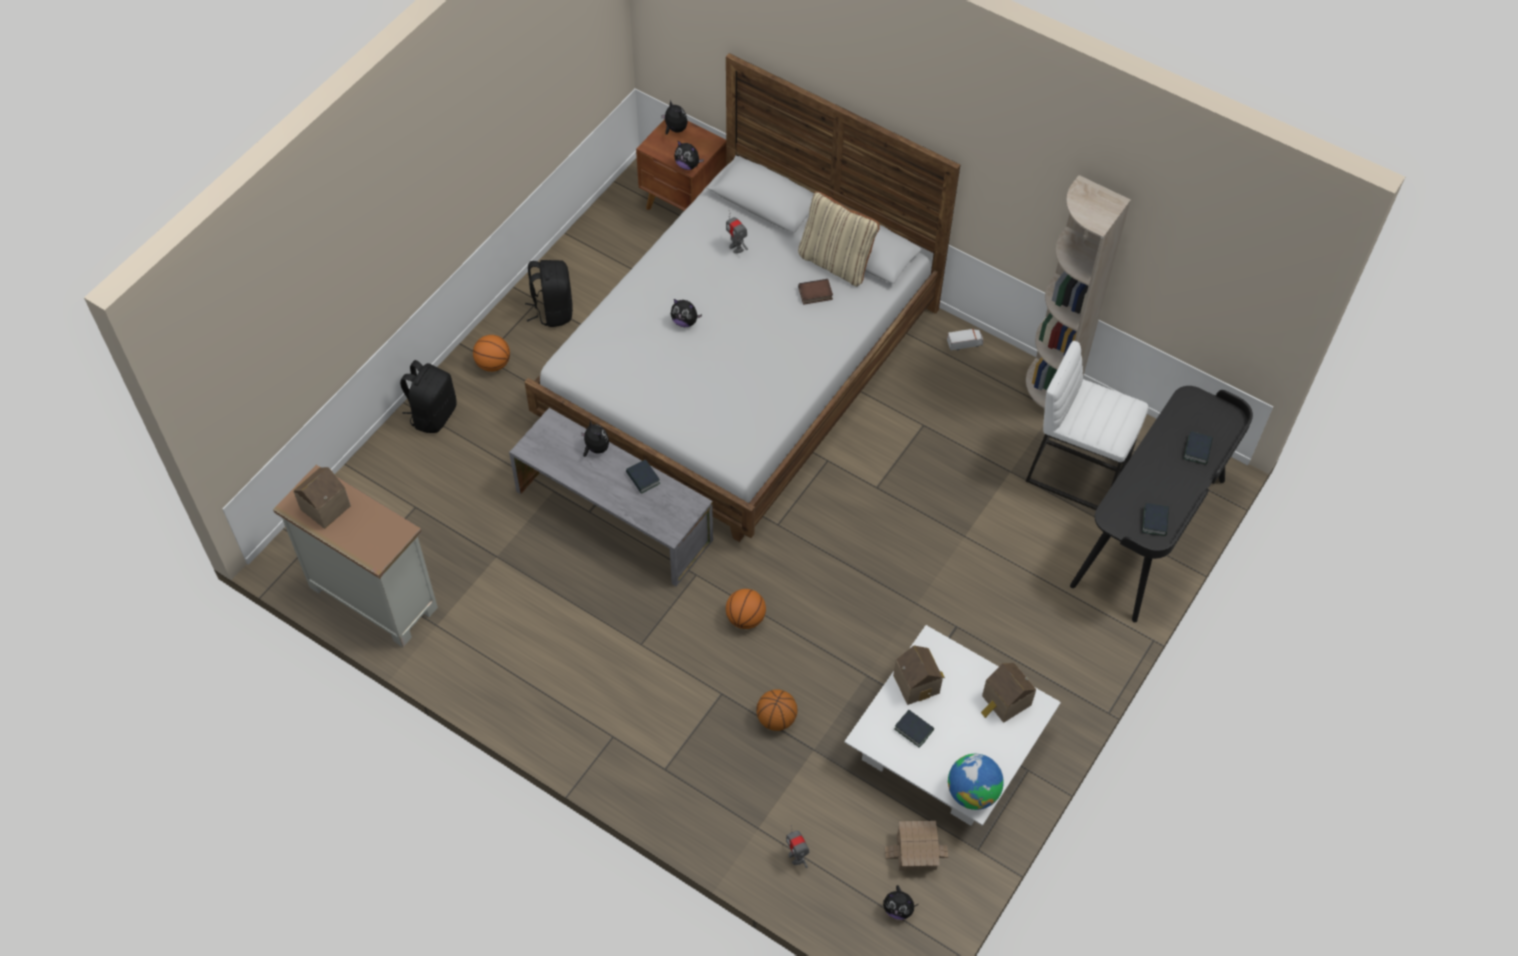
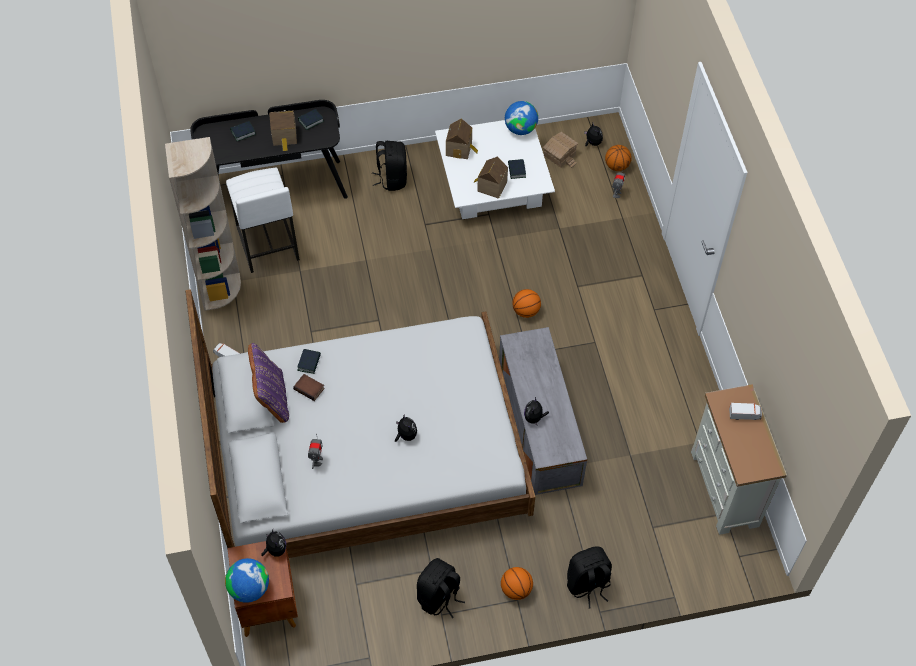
camera: 135 degrees left, 0 degrees up
(323, 506) = (753, 451): toy house -> toy house (285, 137)
(361, 536) = (745, 415): none -> toy truck
(643, 478) = (525, 378): book -> book (309, 363)
(675, 129) = (249, 589): plush toy -> globe
(776, 719) = (562, 254): basketball -> basketball (616, 166)
(836, 262) = (272, 398): beige pillow -> purple pillow
(1055, 650) = (392, 178): none -> black backpack

